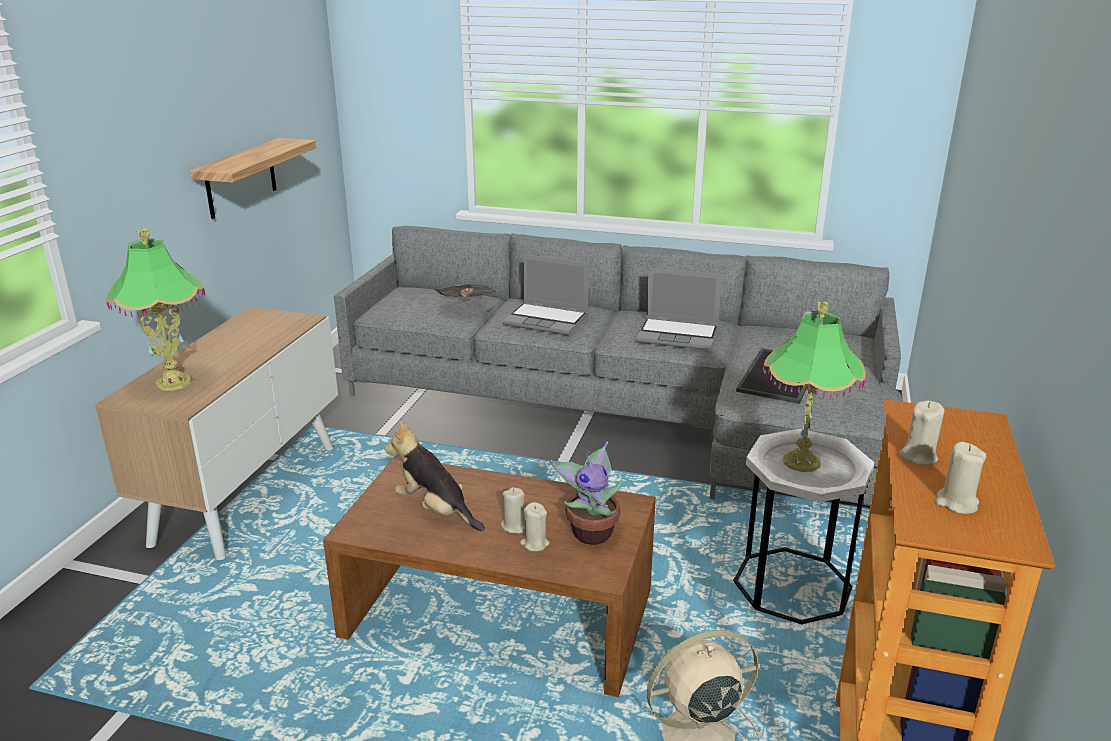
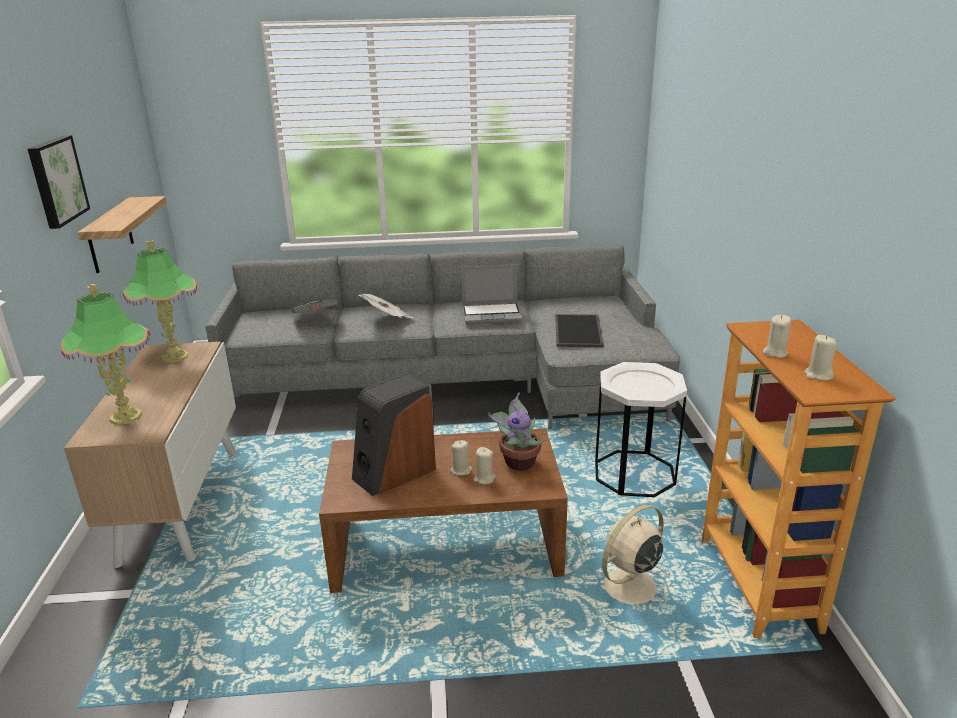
camera: 20 degrees left, 0 degrees up
(167, 111) = (56, 181): none -> picture
(435, 510) = (394, 472): plush toy -> speaker
(547, 320) = (387, 319): laptop -> newspaper
(801, 462) = (636, 384): table lamp -> table lamp (175, 357)

